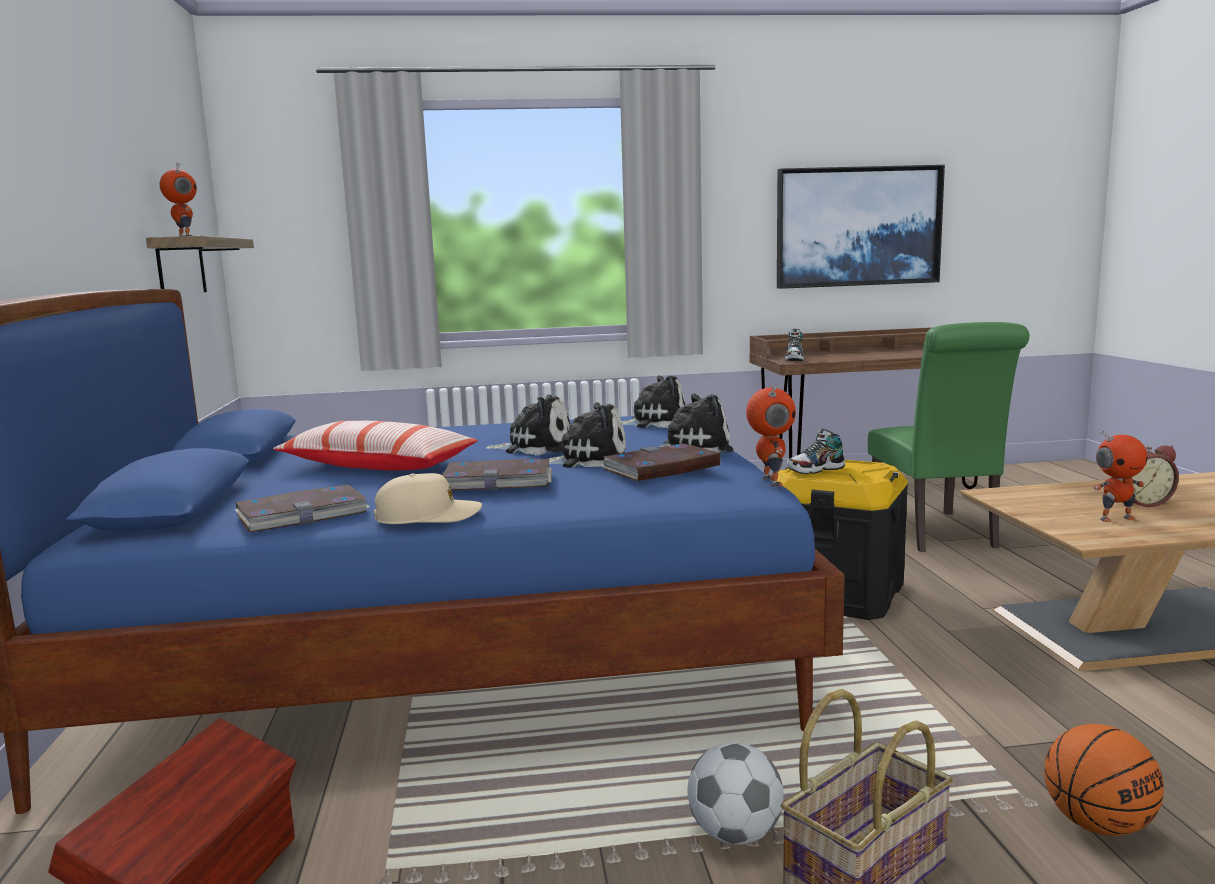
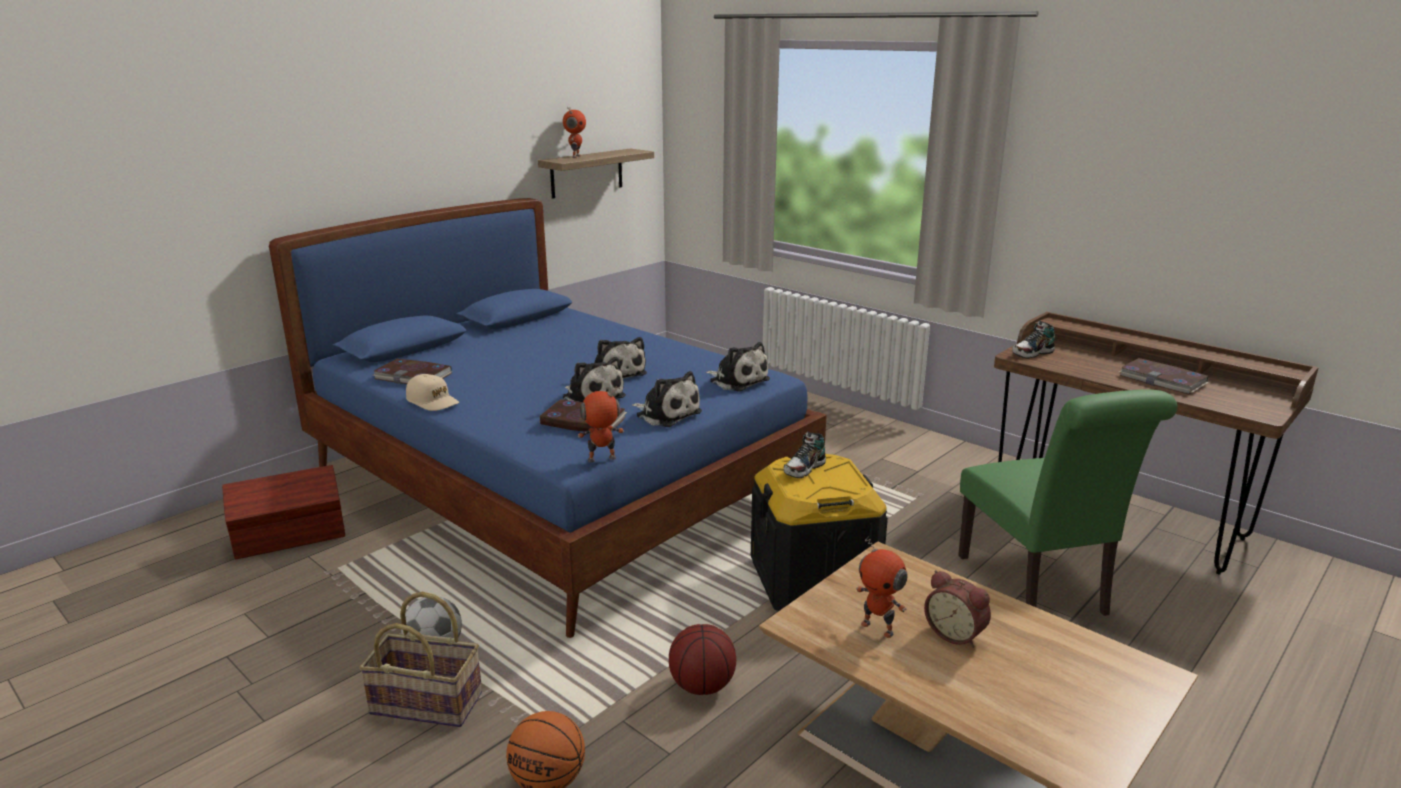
camera: 50 degrees right, 10 degrees up
(378, 466) = (524, 355): pillow -> none
(498, 481) = (511, 392): book -> book (1163, 380)
(769, 482) = (602, 459): toy robot -> toy robot turned 150 degrees counterclockwise
(816, 470) = (804, 469): shoe -> shoe turned 75 degrees counterclockwise
(858, 227) = (1205, 214): picture -> none
(937, 534) = (1037, 589): green chair -> green chair turned 60 degrees counterclockwise
(971, 689) = (701, 686): none -> basketball

